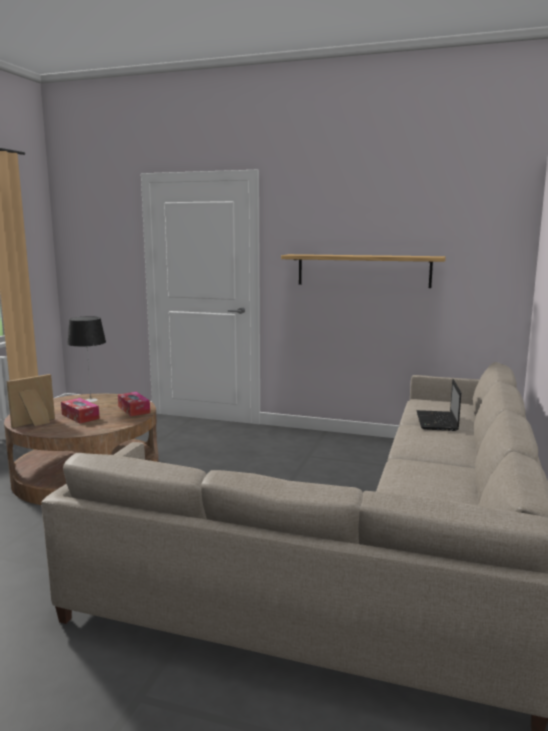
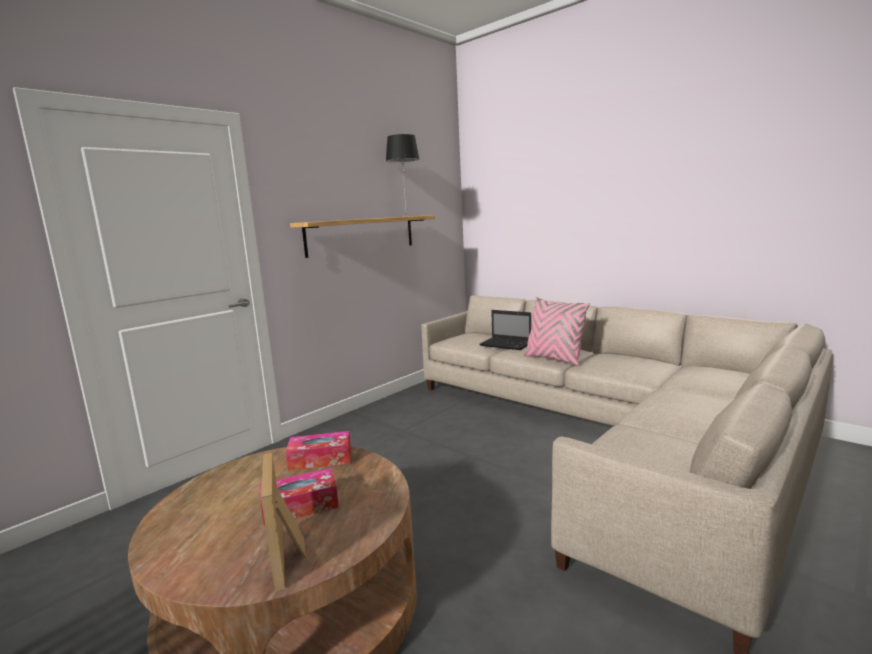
camera: 65 degrees left, 0 degrees up
(91, 400) = (216, 493): table lamp -> table lamp (406, 216)
(414, 447) = (554, 359): none -> pink pillow

